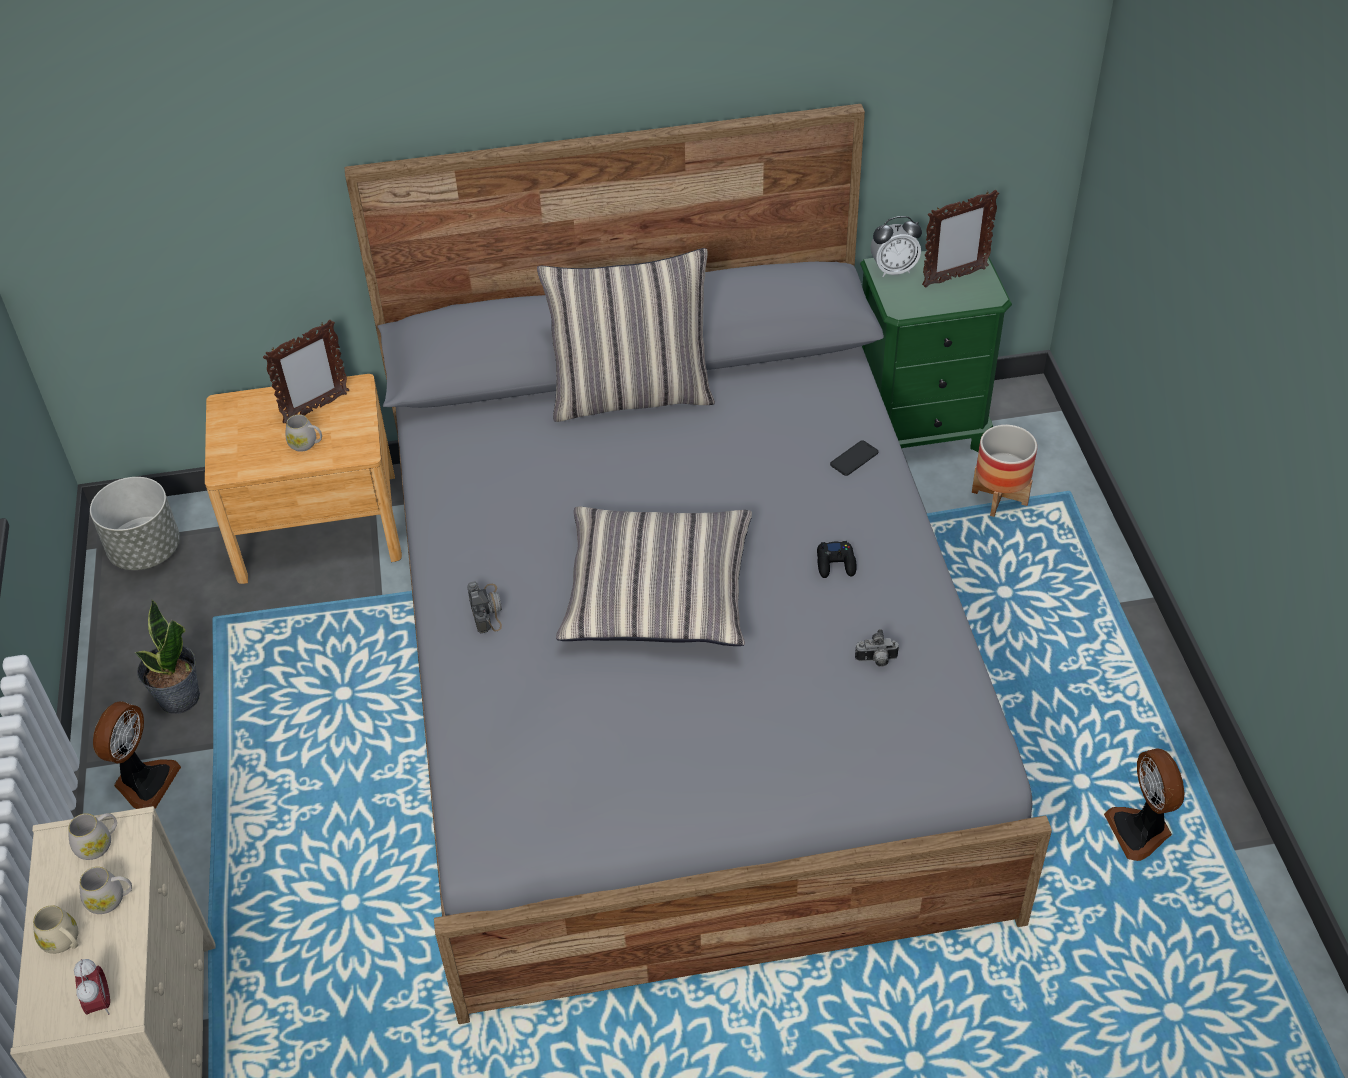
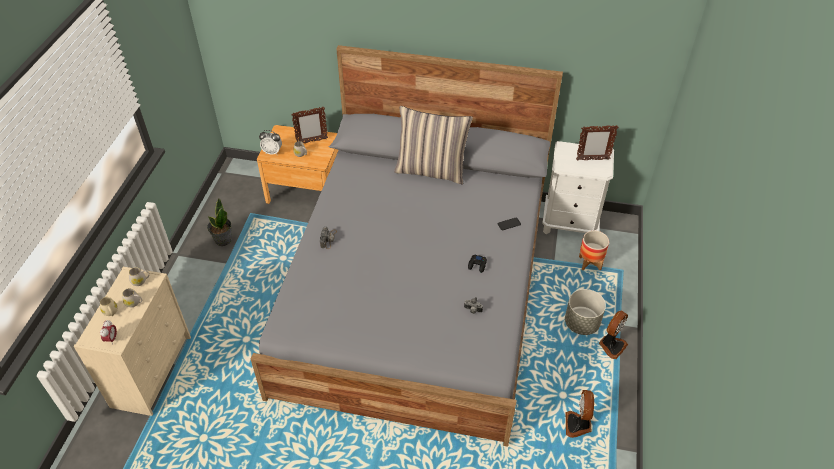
camera: 20 degrees right, 0 degrees up
(144, 782) = (195, 267): fan -> fan (611, 346)
(146, 551) = (238, 180): grey planter -> grey planter (582, 323)
(658, 592) = (398, 254): pillow -> none
(893, 270) = (567, 149): alarm clock -> alarm clock (272, 152)
(920, 430) = (570, 223): green nightstand -> white nightstand

